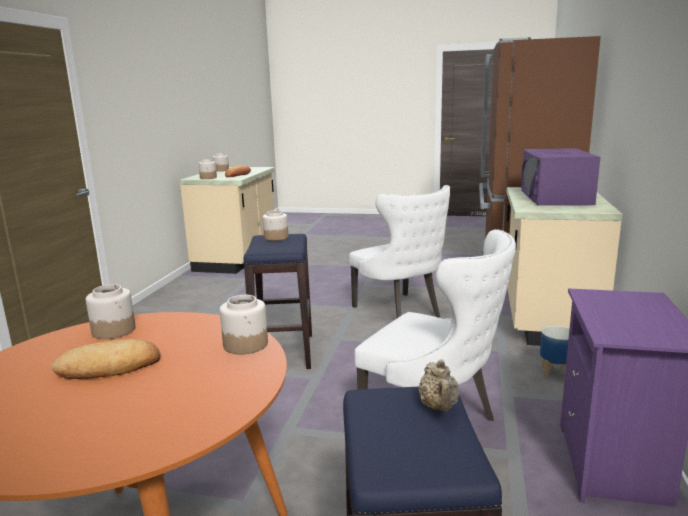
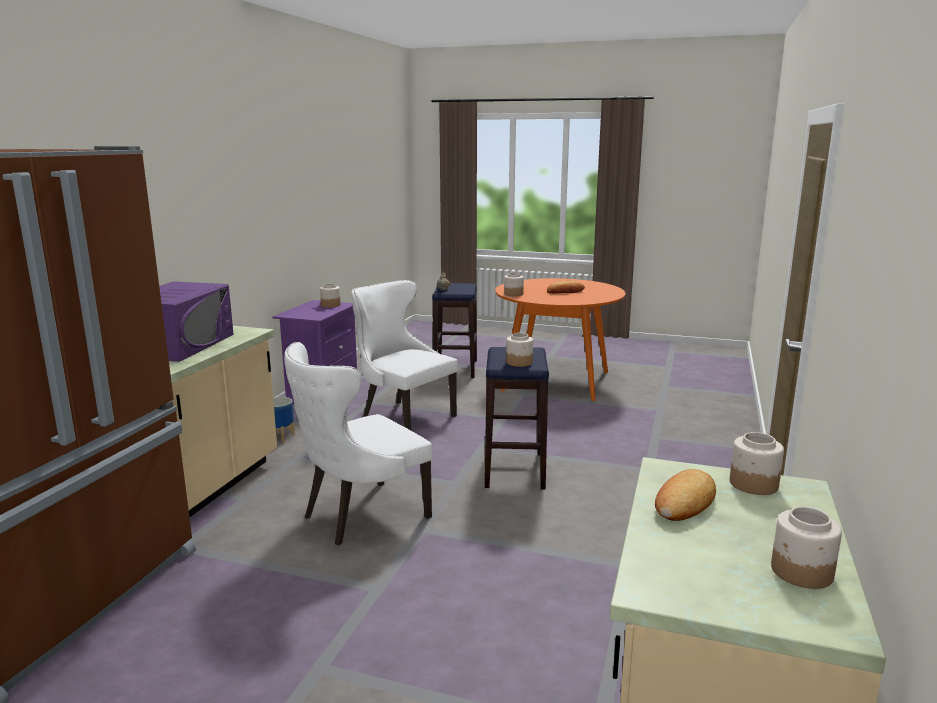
camera: 175 degrees left, 0 degrees up
(114, 330) = (580, 299): jar -> jar (330, 305)
(400, 312) = (360, 516): white chair -> white chair turned 105 degrees counterclockwise

